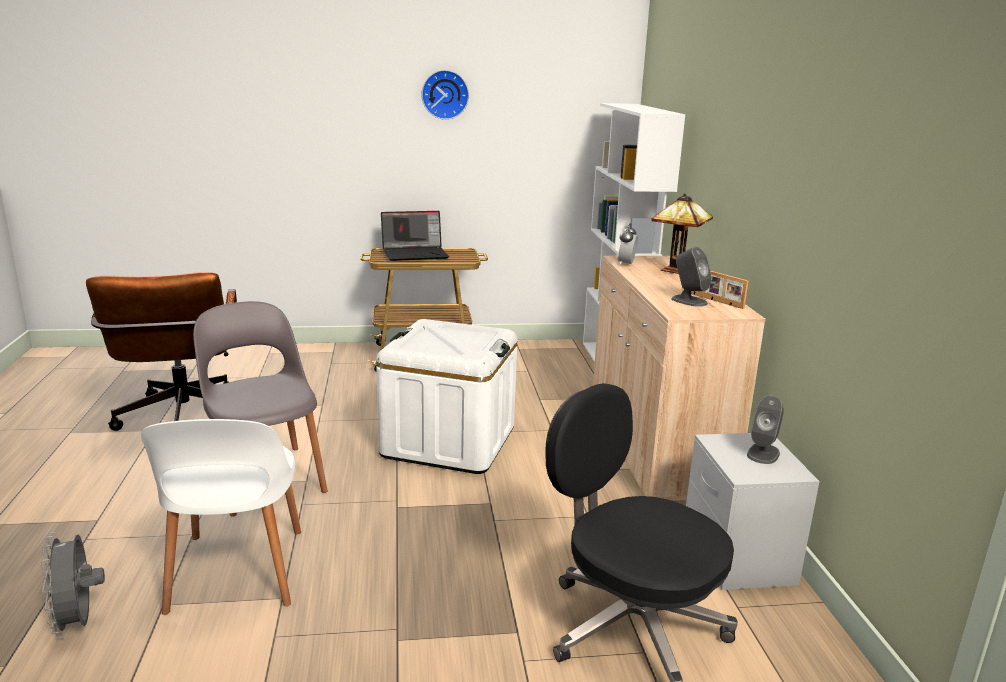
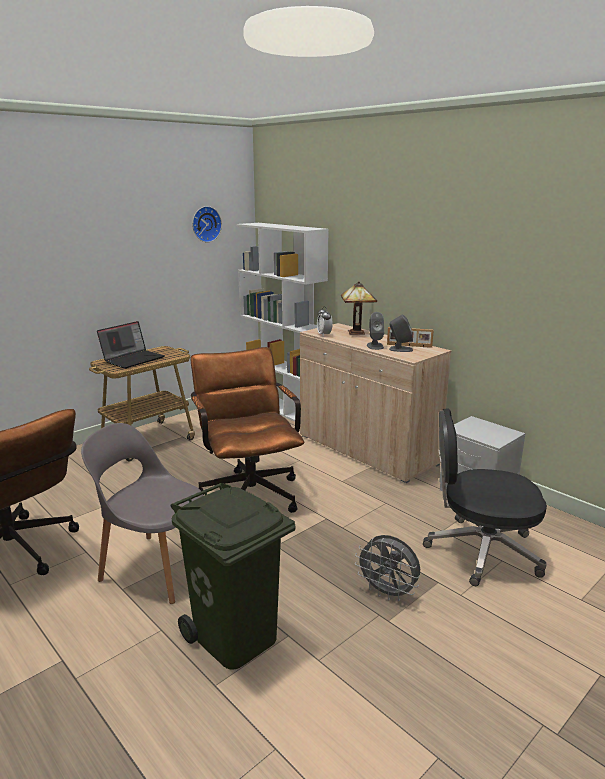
camera: 35 degrees left, 0 degrees up
(79, 623) = (170, 734): grey fan -> grey fan (388, 593)
(236, 573) = (234, 637): white chair -> green trash can
(445, 94) = (126, 227): wall clock -> wall clock (205, 224)
(449, 442) = (248, 491): white storage box -> brown office chair
(763, 453) = (486, 428): grey speaker -> grey speaker (375, 346)

